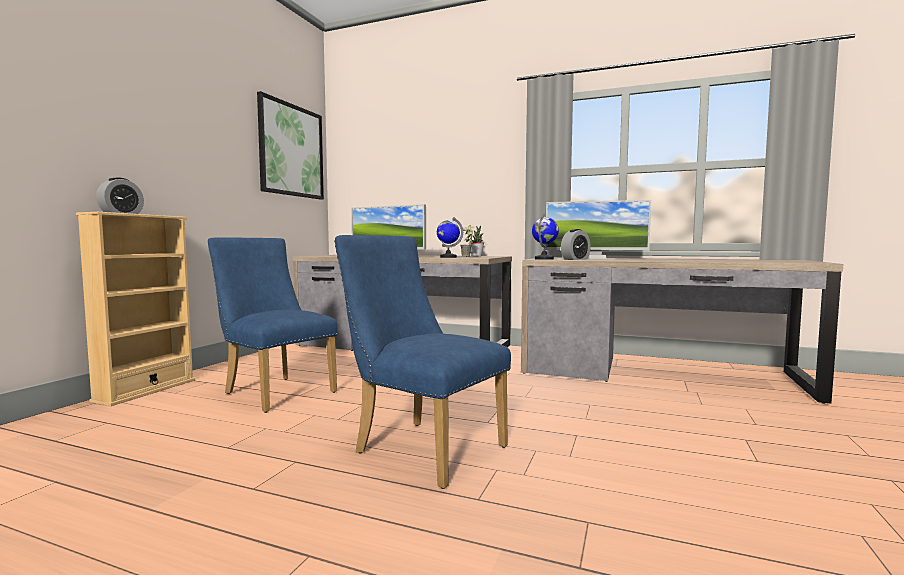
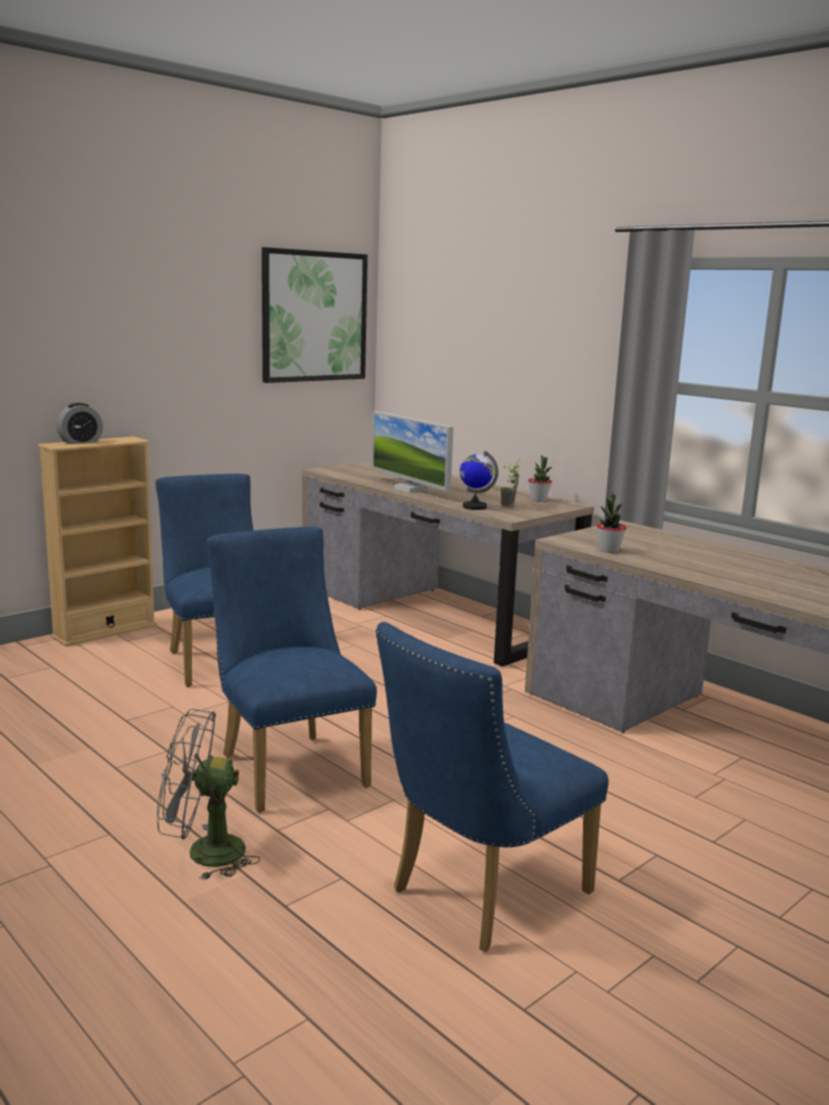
camera: 25 degrees right, 10 degrees up
(435, 542) = (203, 853): none -> grey fan
(544, 259) = (572, 541): globe -> none
(575, 259) = (609, 550): alarm clock -> potted plant
(595, 258) = (668, 544): monitor -> none
(702, 500) = (478, 895): none -> blue chair

